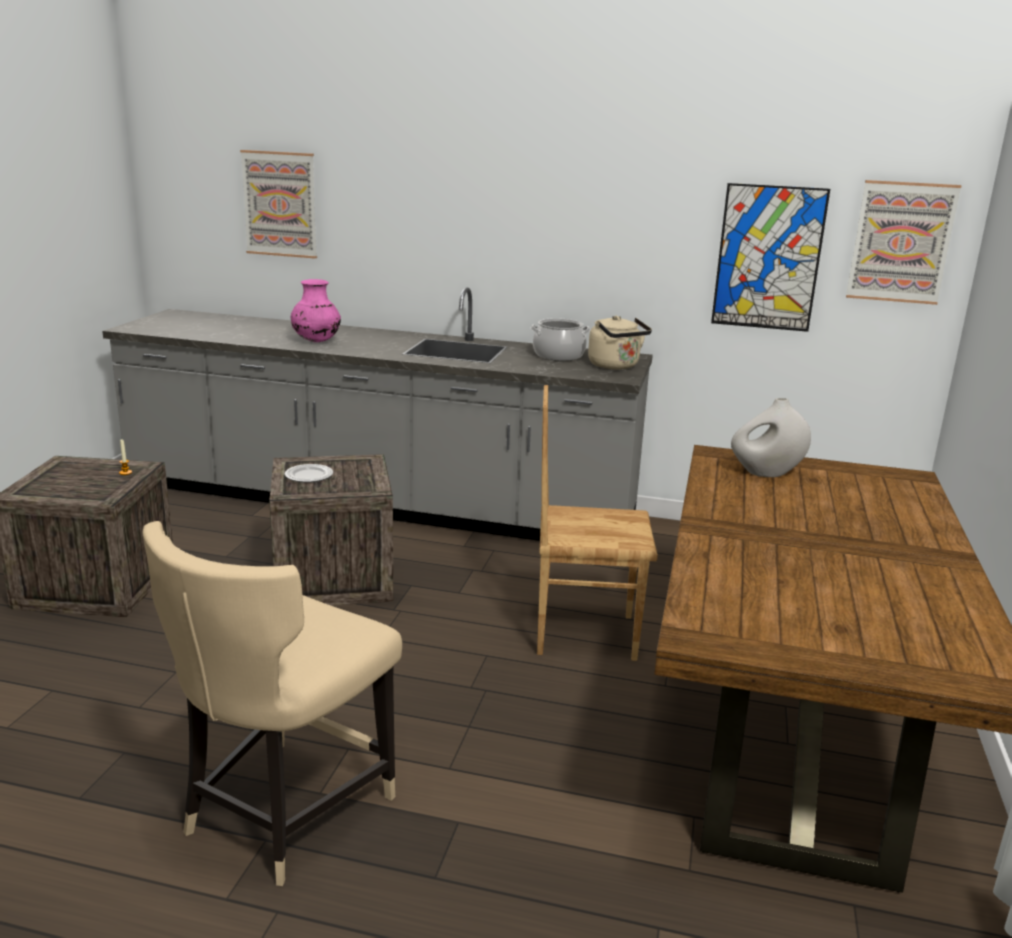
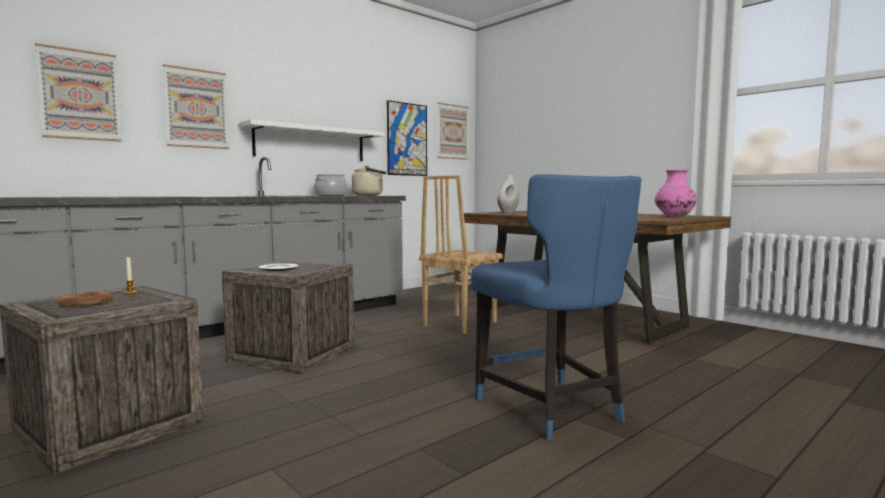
camera: 55 degrees left, 15 degrees down
(70, 478) = (86, 303): none -> bread
(283, 813) = (552, 410): beige chair -> blue chair
(316, 341) = (170, 196): pink vase -> pink vase (674, 217)
(400, 214) = (196, 108): none -> picture
(563, 263) = (311, 143): none -> white shelf

